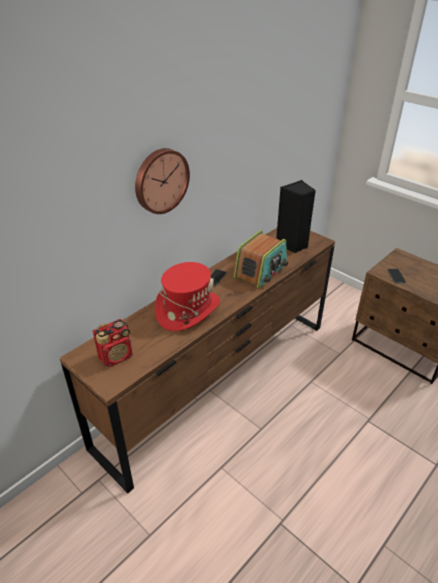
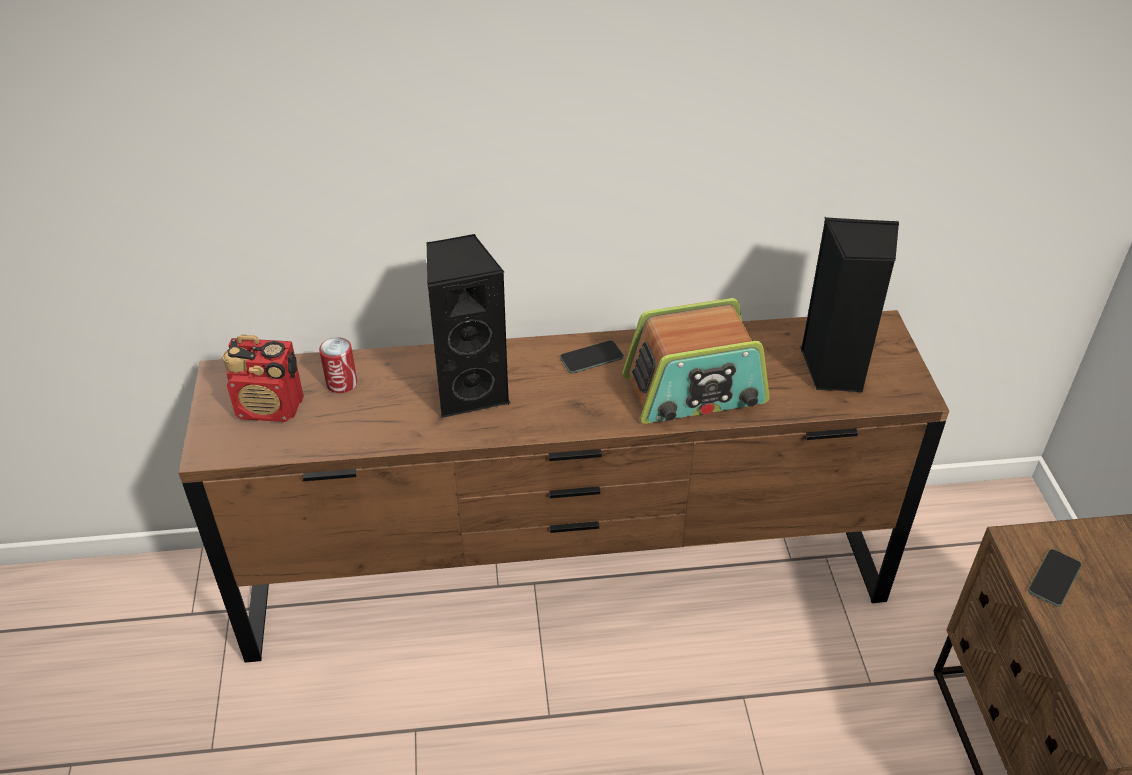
camera: 40 degrees right, 5 degrees up
(134, 332) = (341, 383): none -> can
(160, 180) = (477, 102): wall clock -> none
(187, 309) = (470, 391): red hat -> black speaker

